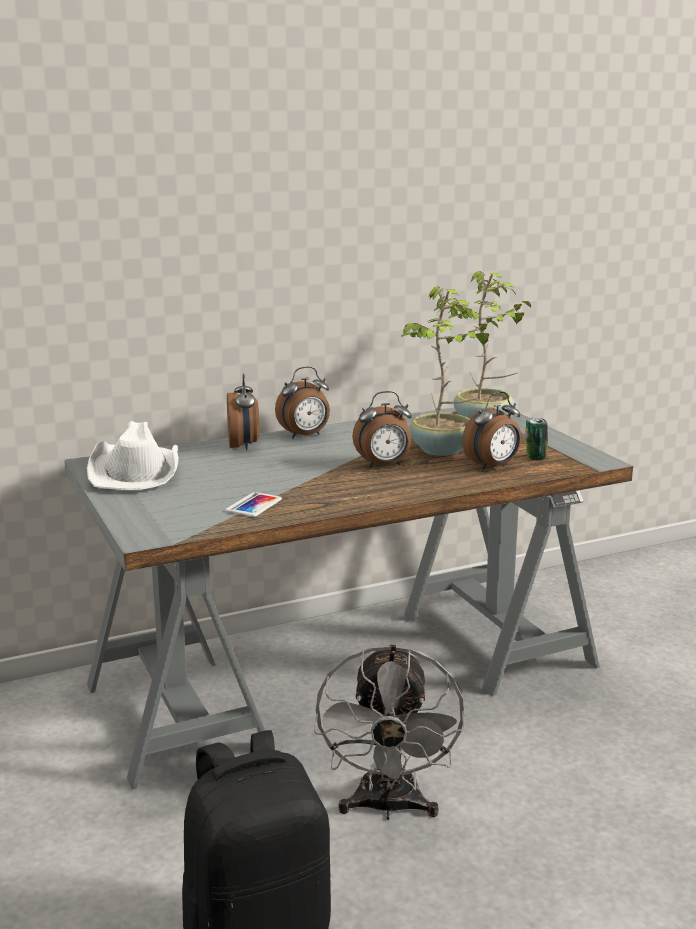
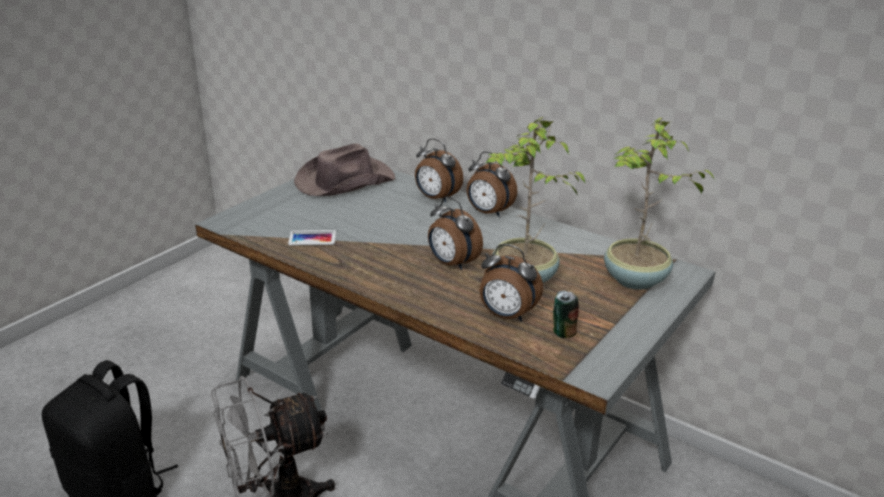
camera: 60 degrees right, 10 degrees up
(136, 471) = (343, 181): white hat -> brown hat
(244, 446) = (436, 198): alarm clock -> alarm clock turned 75 degrees clockwise

